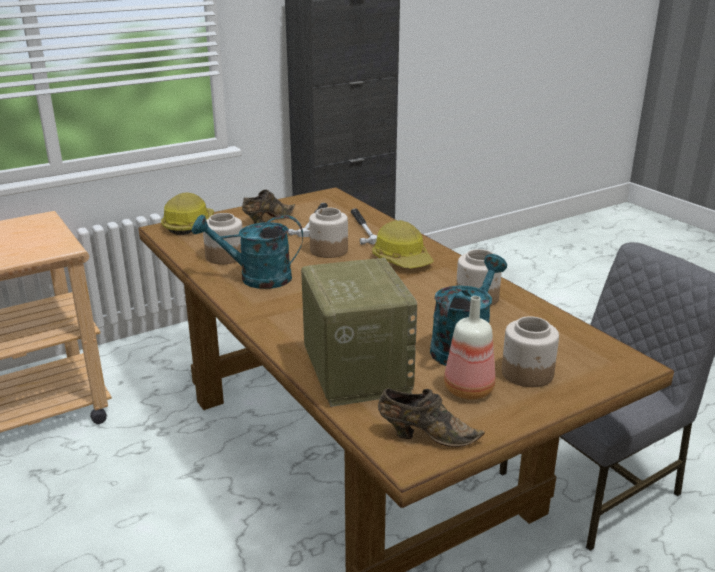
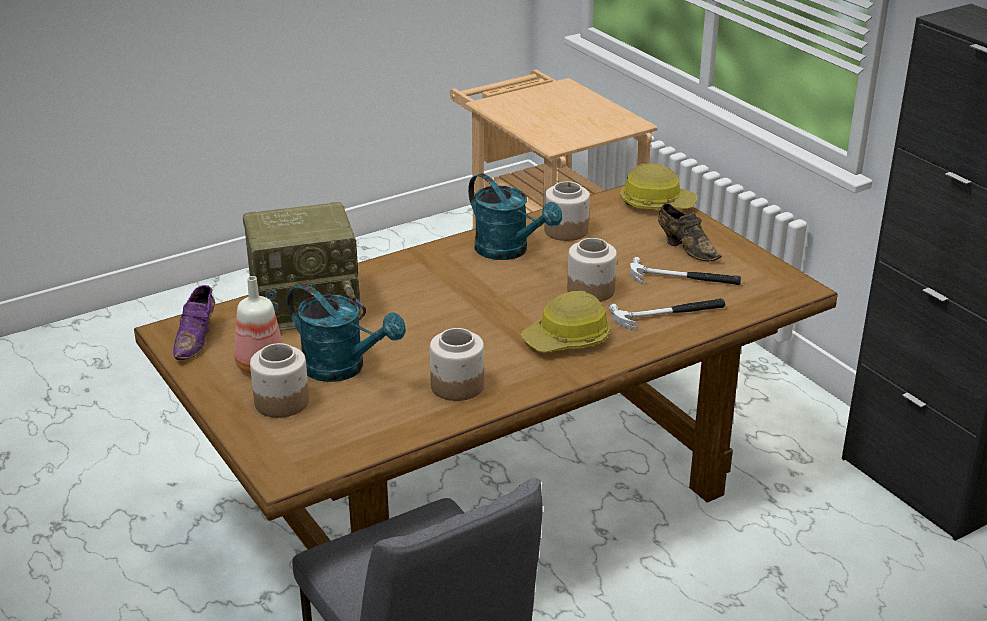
camera: 90 degrees right, 5 degrees up
(256, 278) = (509, 251): turquoise watering can -> turquoise watering can turned 135 degrees clockwise
(425, 436) = (197, 340): brown shoe -> purple shoe

